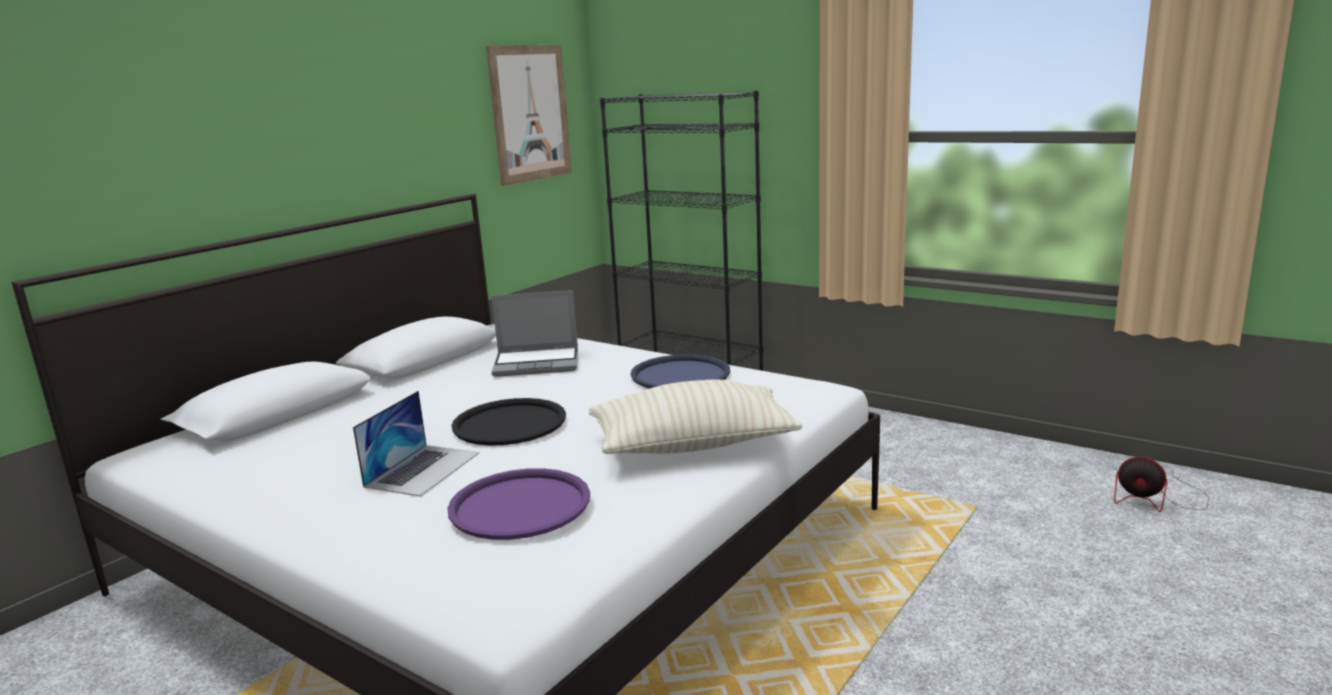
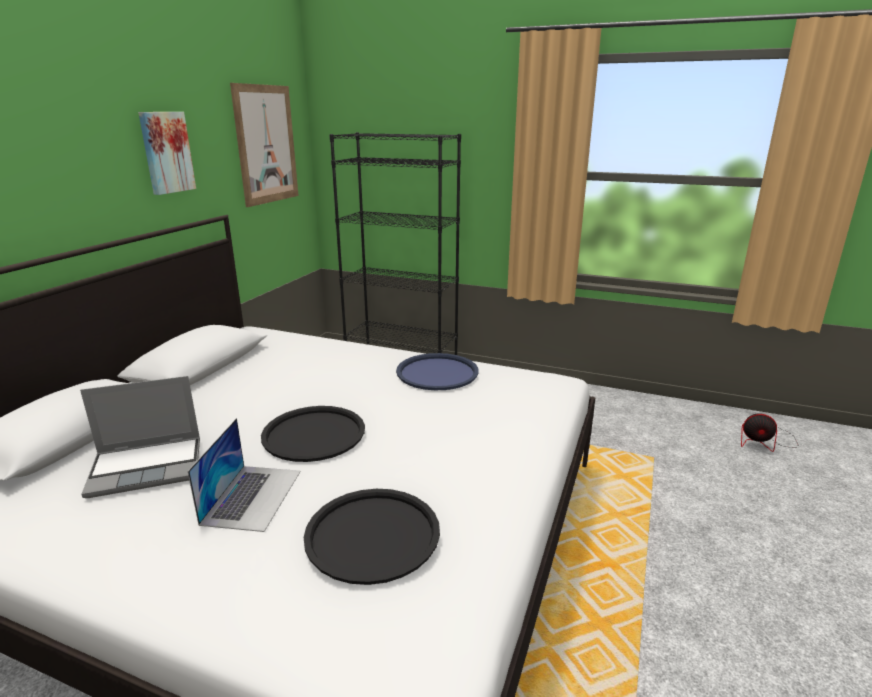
camera: 15 degrees left, 5 degrees up
(406, 125) = (166, 152): none -> picture
(520, 505) = (372, 535): purple tray -> black tray
(538, 363) = (308, 366): laptop -> laptop (148, 467)
(693, 445) = (489, 447): beige pillow -> none

